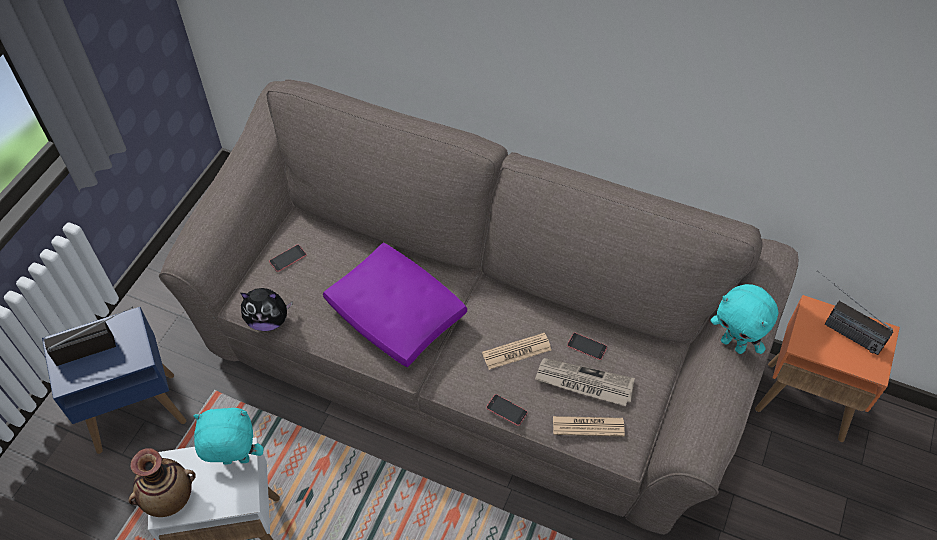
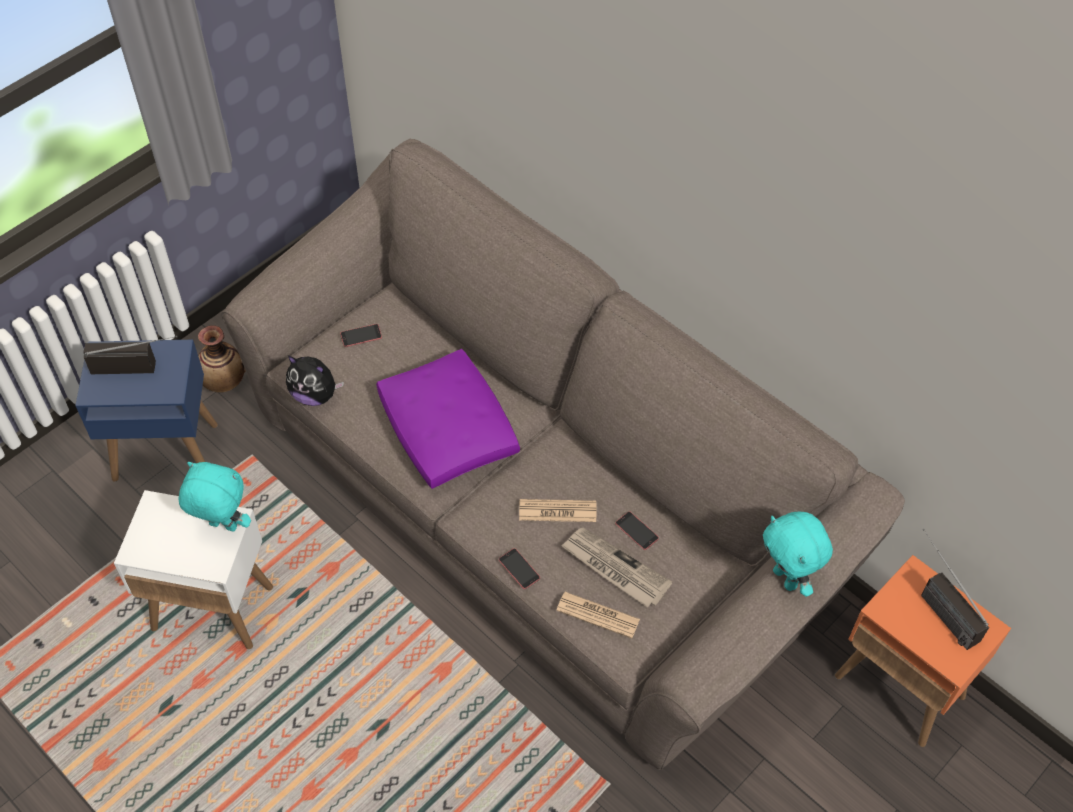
camera: 20 degrees right, 0 degrees up
(169, 498) = (145, 540): vase -> vase (224, 382)

